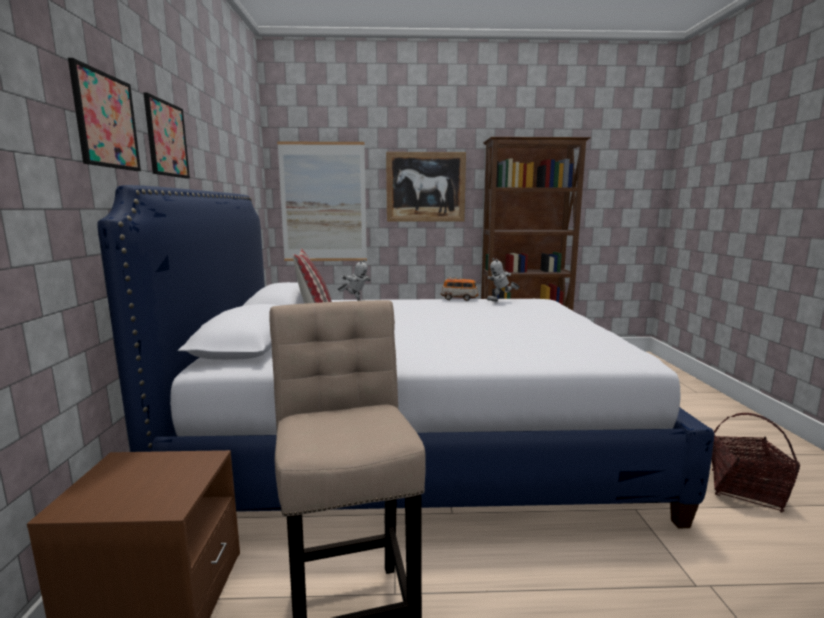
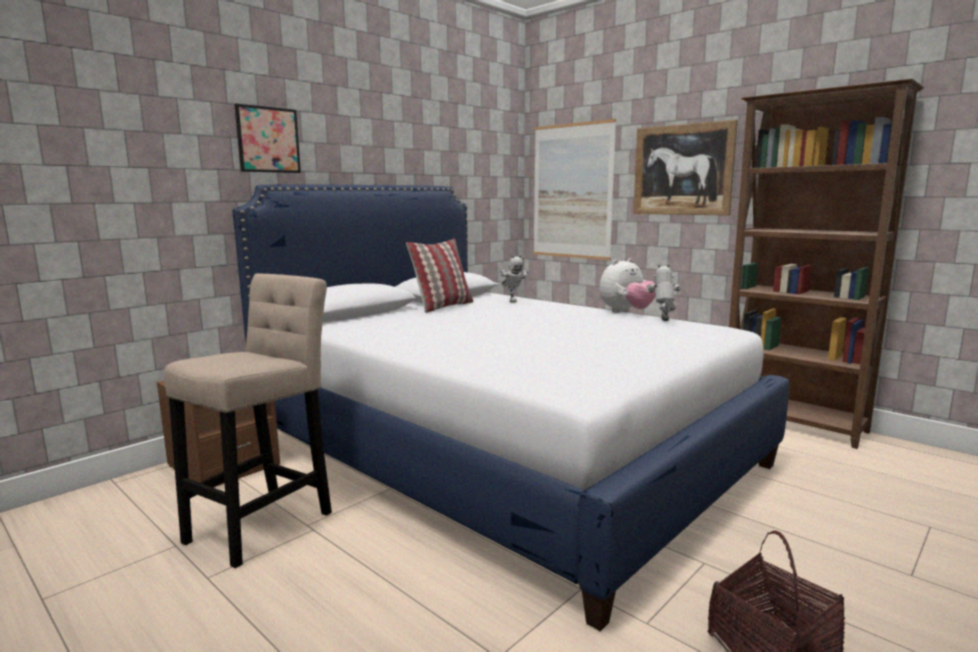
camera: 45 degrees right, 0 degrees up
(166, 139) = (342, 145): picture -> none
(459, 299) = (626, 312): toy car -> plush toy
(501, 301) = (663, 321): toy robot -> toy robot turned 60 degrees clockwise

